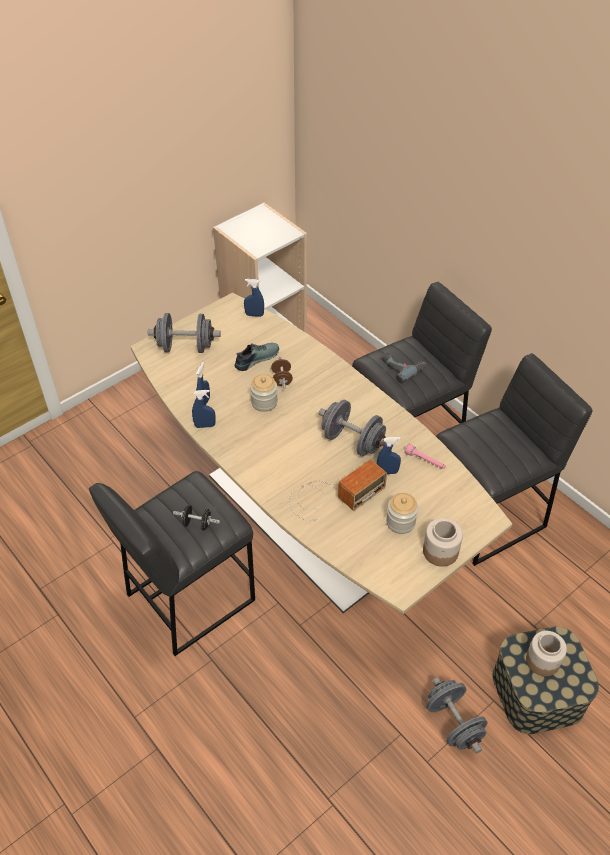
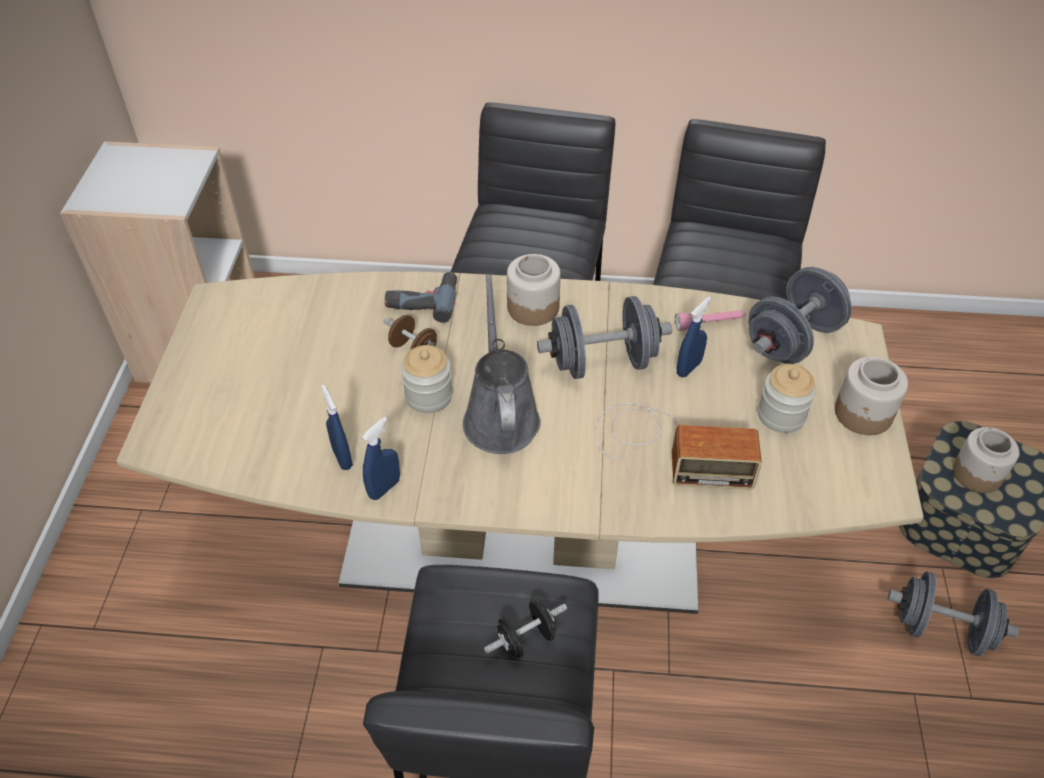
camera: 45 degrees left, 0 degrees up
(186, 347) = (214, 401): grey dumbbell -> grey dumbbell (792, 340)
(254, 315) = (267, 293): blue spray bottle -> none
(256, 358) = (342, 347): shoe -> none
(281, 431) = (500, 416): none -> grey watering can
(332, 496) = (668, 447): radio -> radio turned 90 degrees clockwise
(354, 396) = (532, 307): none -> jar
(402, 367) = (524, 242): power drill -> power drill (422, 299)

